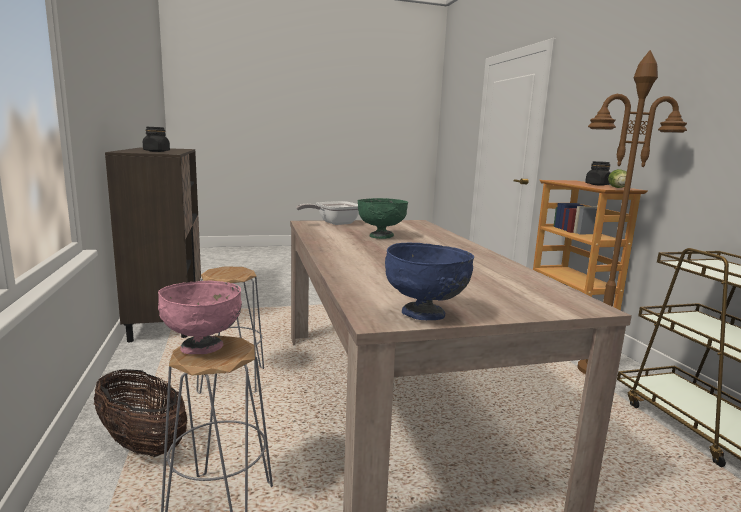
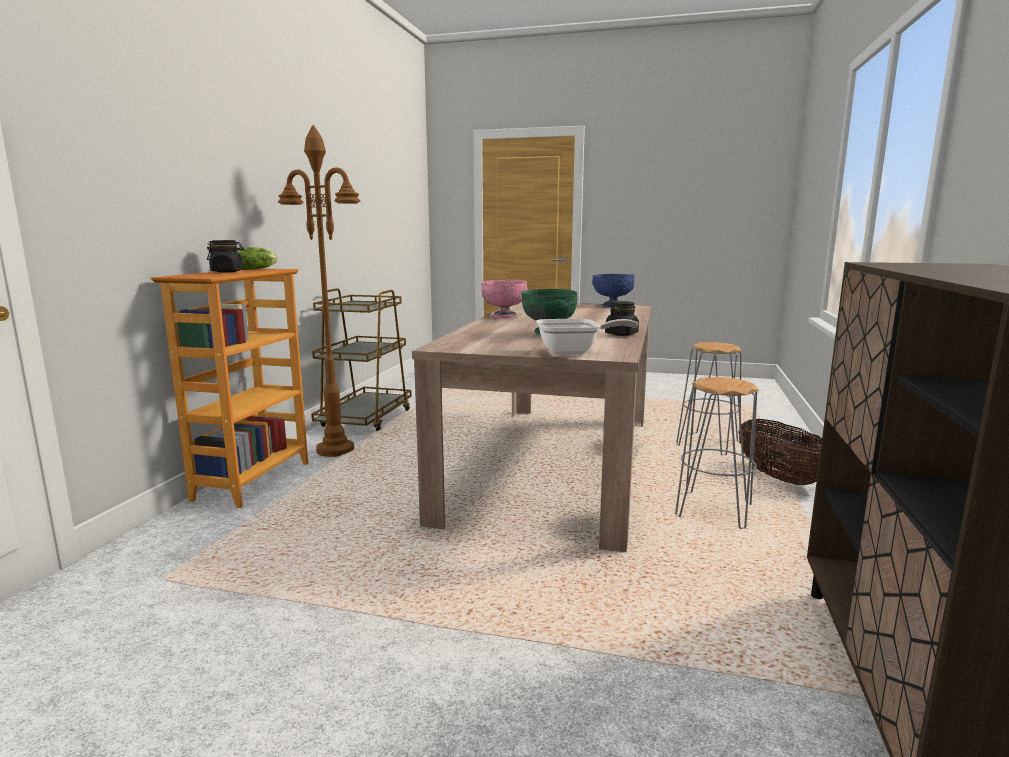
camera: 150 degrees left, 0 degrees up
(156, 151) = (939, 267): black jar -> black jar (621, 334)
(203, 347) = (722, 346): pink bowl -> pink bowl (504, 316)

